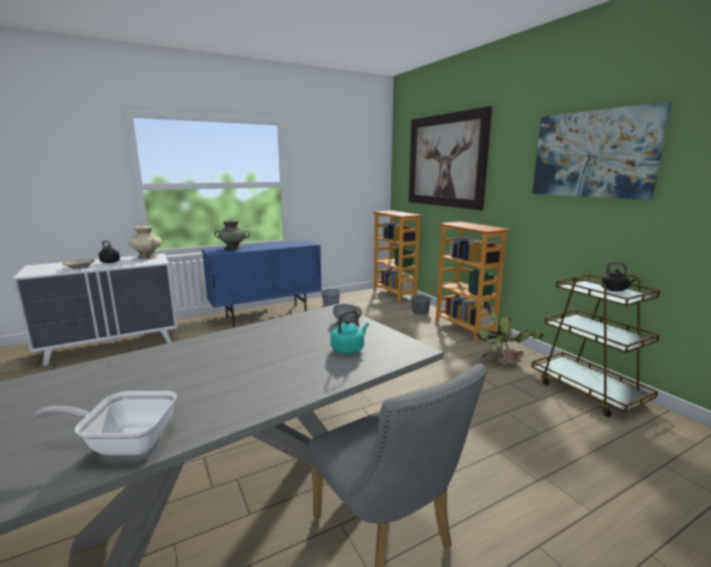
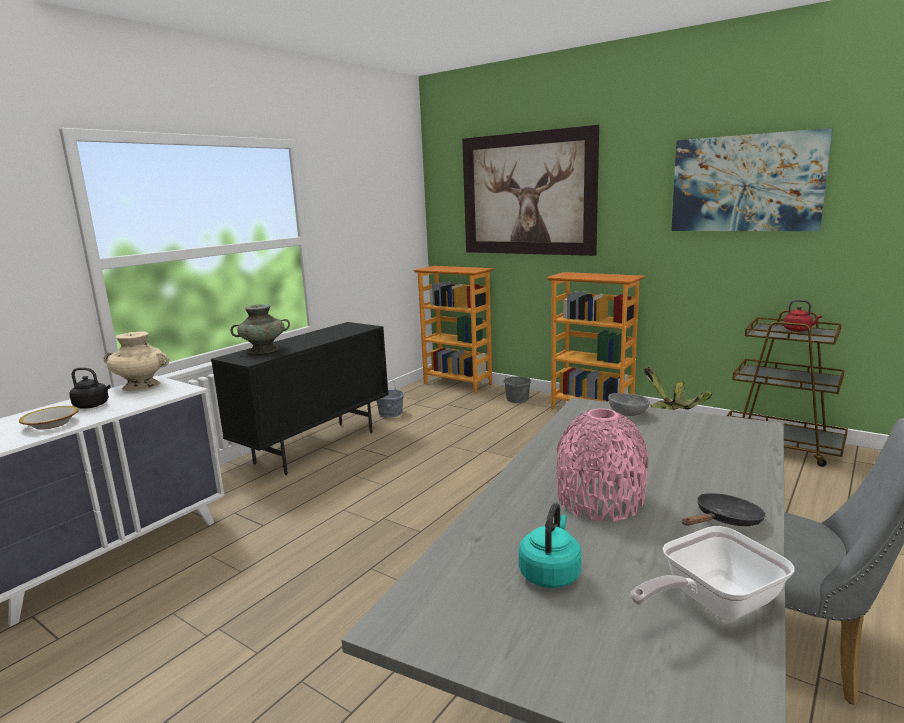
camera: 25 degrees left, 0 degrees up
(210, 365) = (600, 500): none -> pink vase
(248, 400) = (724, 520): none -> black frying pan
(267, 315) = (316, 447): blue cabinet -> black cabinet
(349, 349) = (698, 443): turquoise kettle -> turquoise kettle (550, 573)
(615, 290) = (799, 330): black kettle -> red kettle

